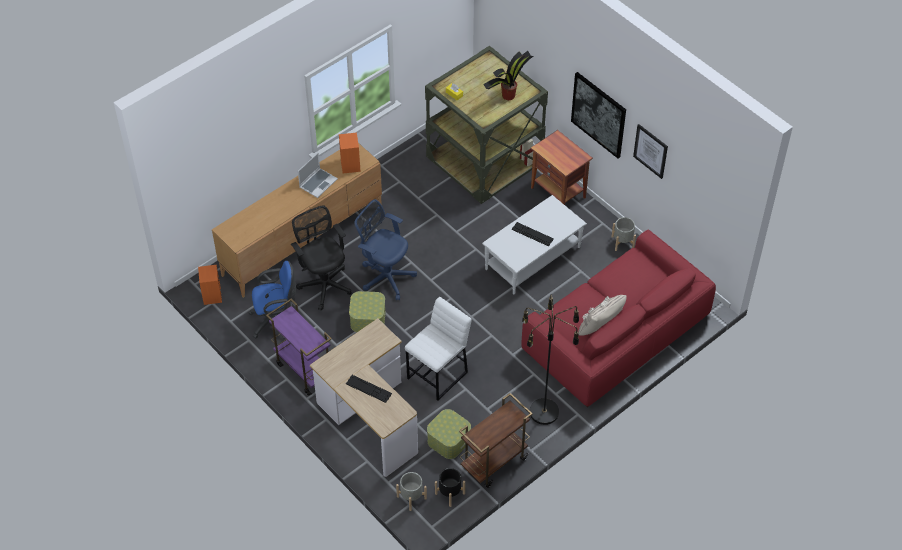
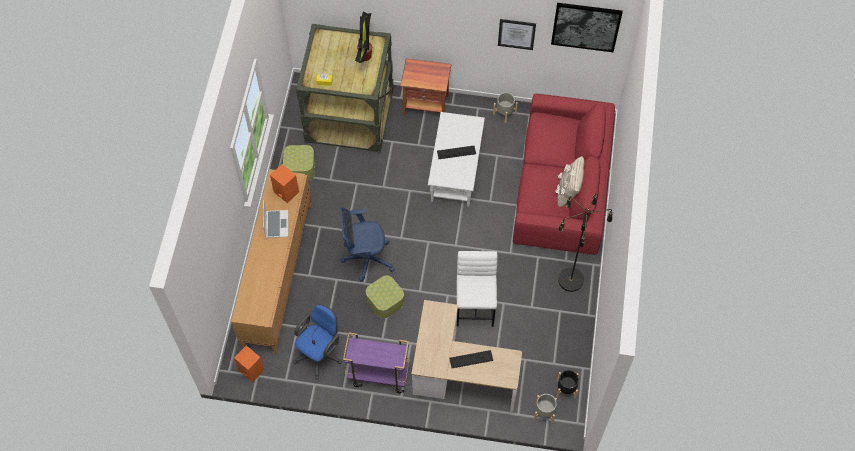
camera: 40 degrees left, 10 degrees up
(324, 283) = (326, 297): black office chair -> none
(449, 440) = (528, 350): storage box -> storage box (300, 168)
(493, 464) = (574, 344): brown cart -> none
(599, 114) = (451, 28): picture -> picture (586, 26)

